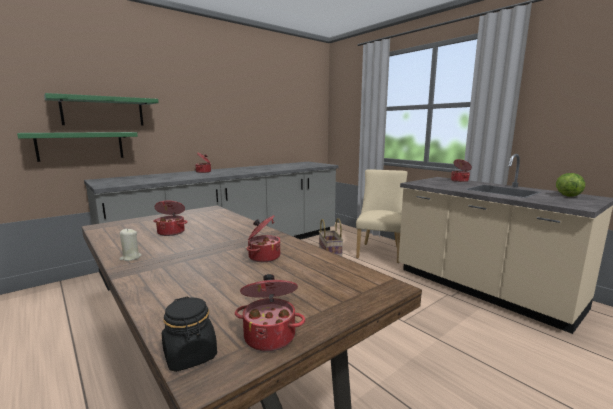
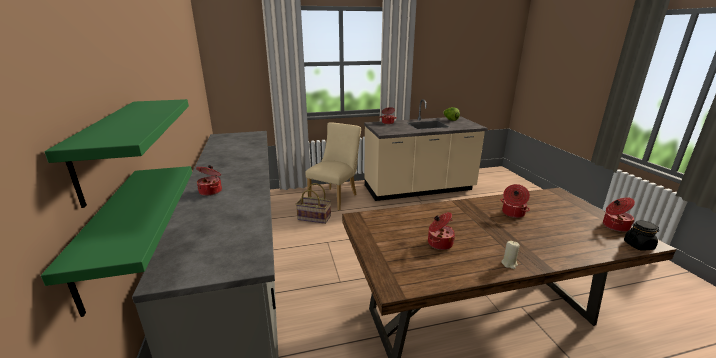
camera: 65 degrees left, 10 degrees up
(380, 251) = (335, 197): beige chair -> beige chair turned 75 degrees clockwise

